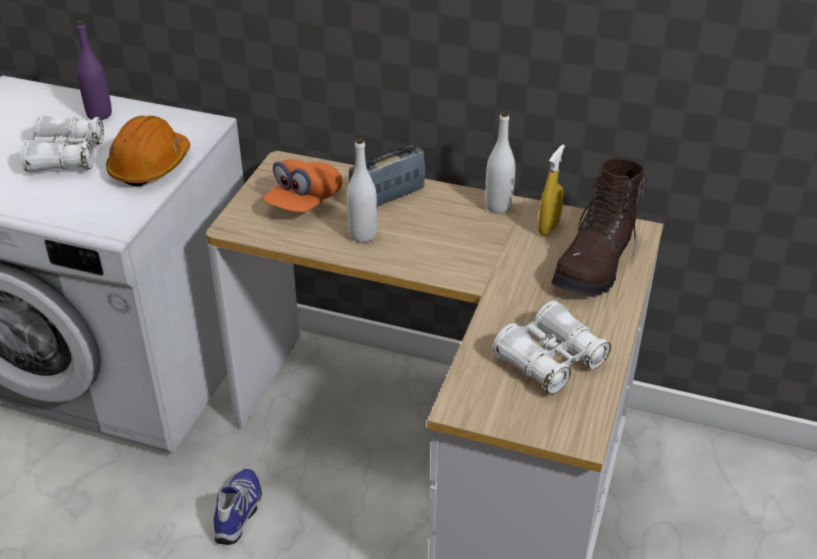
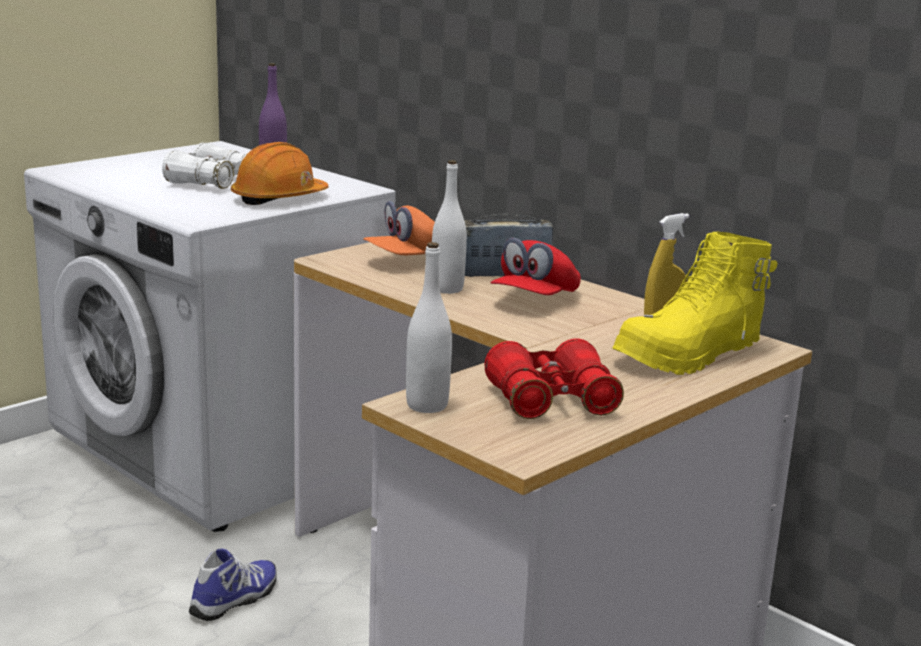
camera: 25 degrees right, 20 degrees down
(437, 226) = (534, 299): none -> red cap
(498, 206) = (619, 302): white bottle -> white bottle (427, 405)
(550, 360) = (551, 401): white binoculars -> red binoculars
(596, 264) = (690, 357): brown boot -> yellow boot

